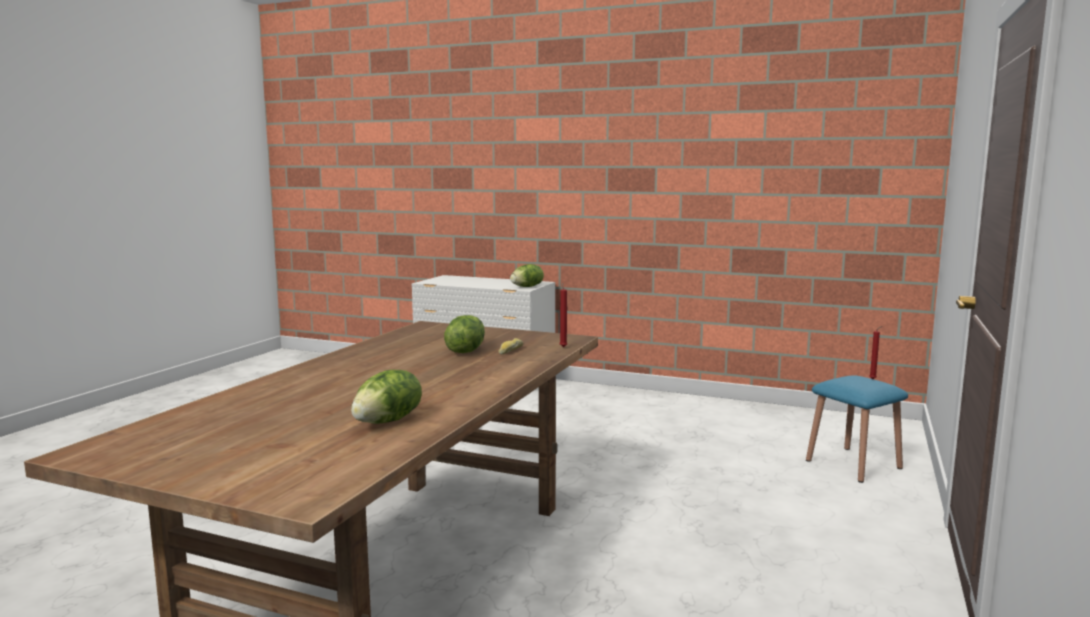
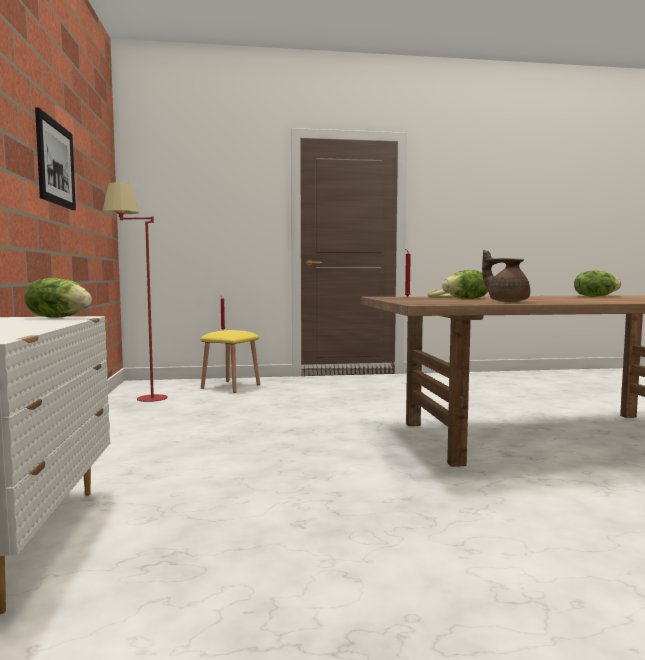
camera: 120 degrees left, 5 degrees down
(395, 348) = (506, 301): none -> brown teapot
(695, 169) = (55, 163): none -> picture
(782, 418) = (139, 400): none -> red floor lamp
(853, 464) = (231, 386): blue stool -> yellow stool

